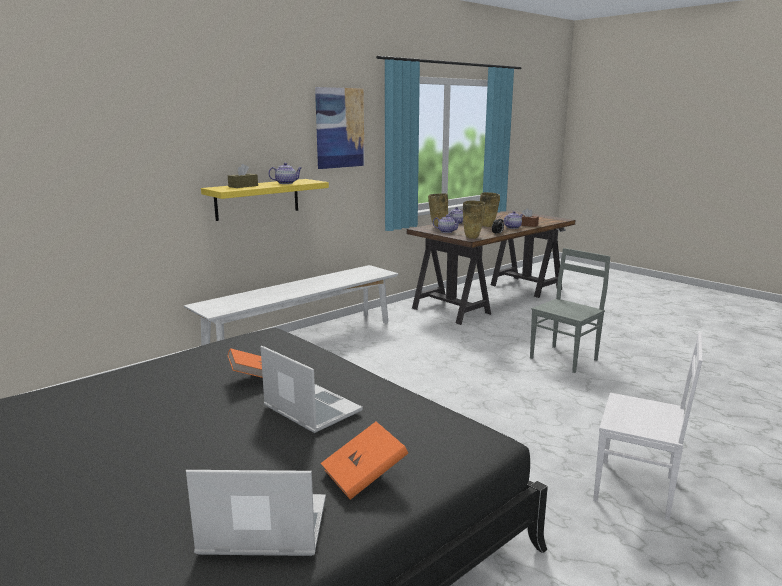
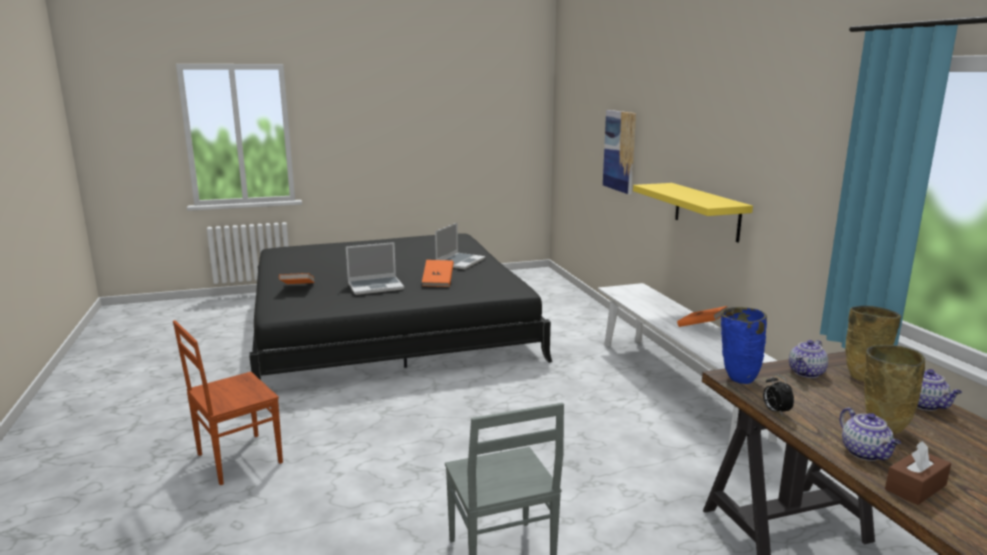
camera: 115 degrees right, 0 degrees up
(243, 186) = (674, 189): brown tissue box -> none
(262, 528) = (295, 271): laptop -> laptop (460, 262)
(286, 183) = (695, 198): teapot -> none
(304, 283) = (701, 327): none -> orange book
(340, 128) = (805, 145): picture -> picture (619, 151)
(472, 238) = (737, 379): beige vase -> blue vase
(635, 490) = (237, 458): white chair -> brown chair

